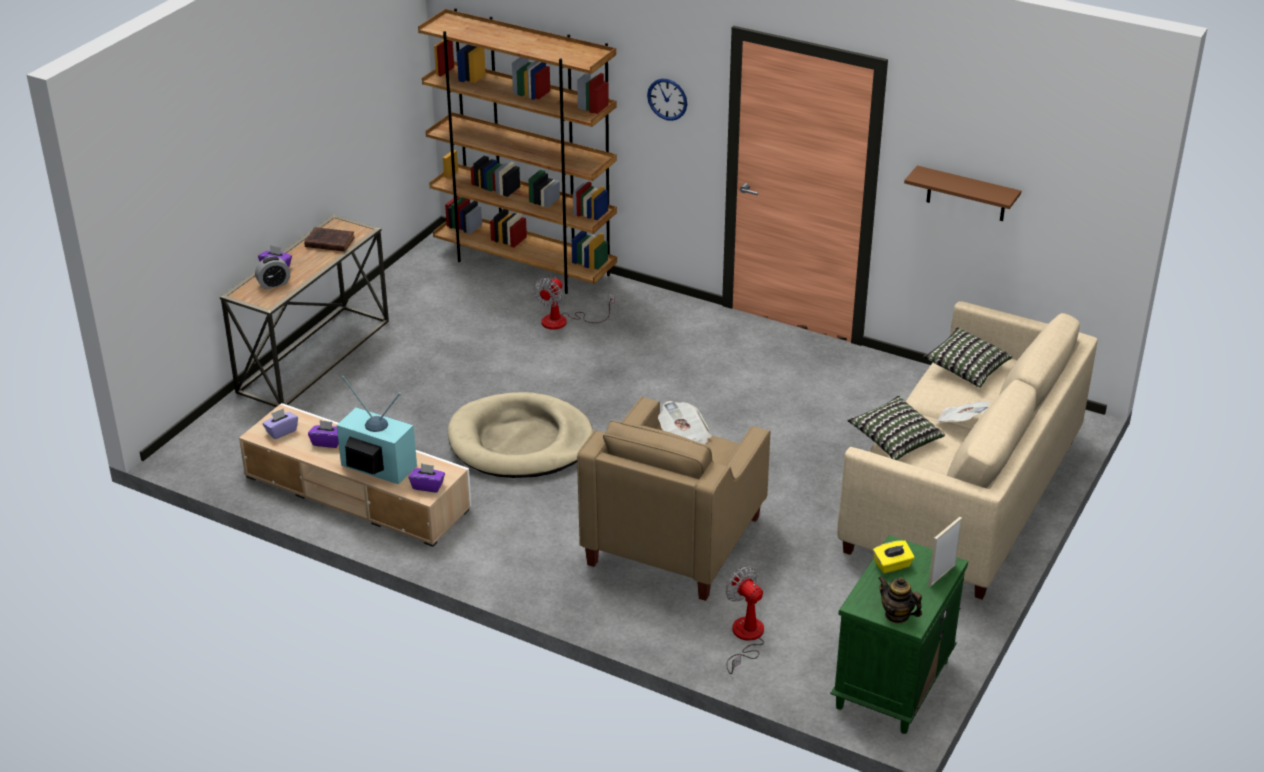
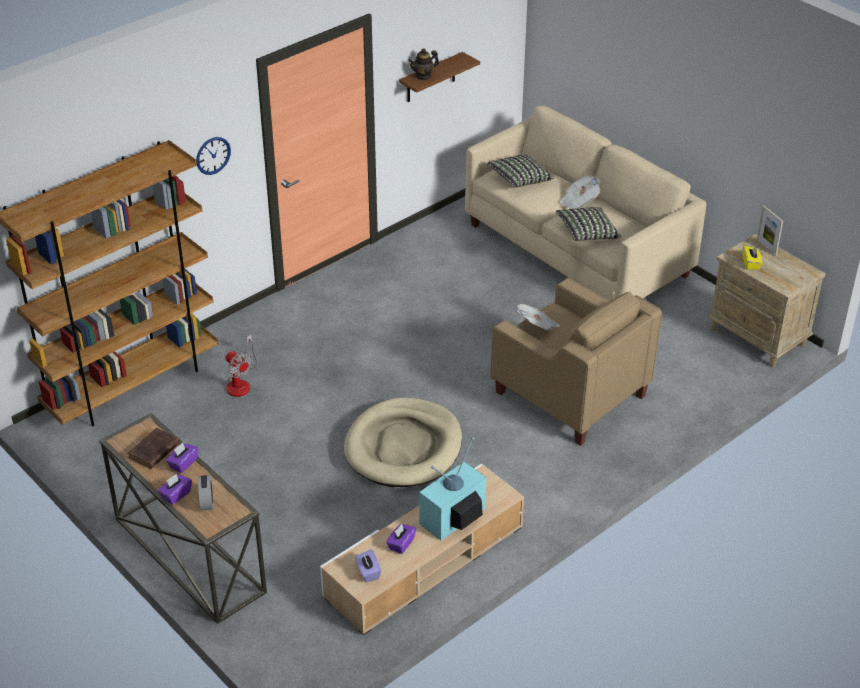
camera: 70 degrees left, 5 degrees up
(427, 486) = (496, 492): purple tissue box -> purple tissue box (183, 463)
(745, 638) = (691, 388): fan -> none
(892, 685) = (758, 337): green nightstand -> beige nightstand
(897, 615) = (801, 276): teapot -> teapot (423, 76)

